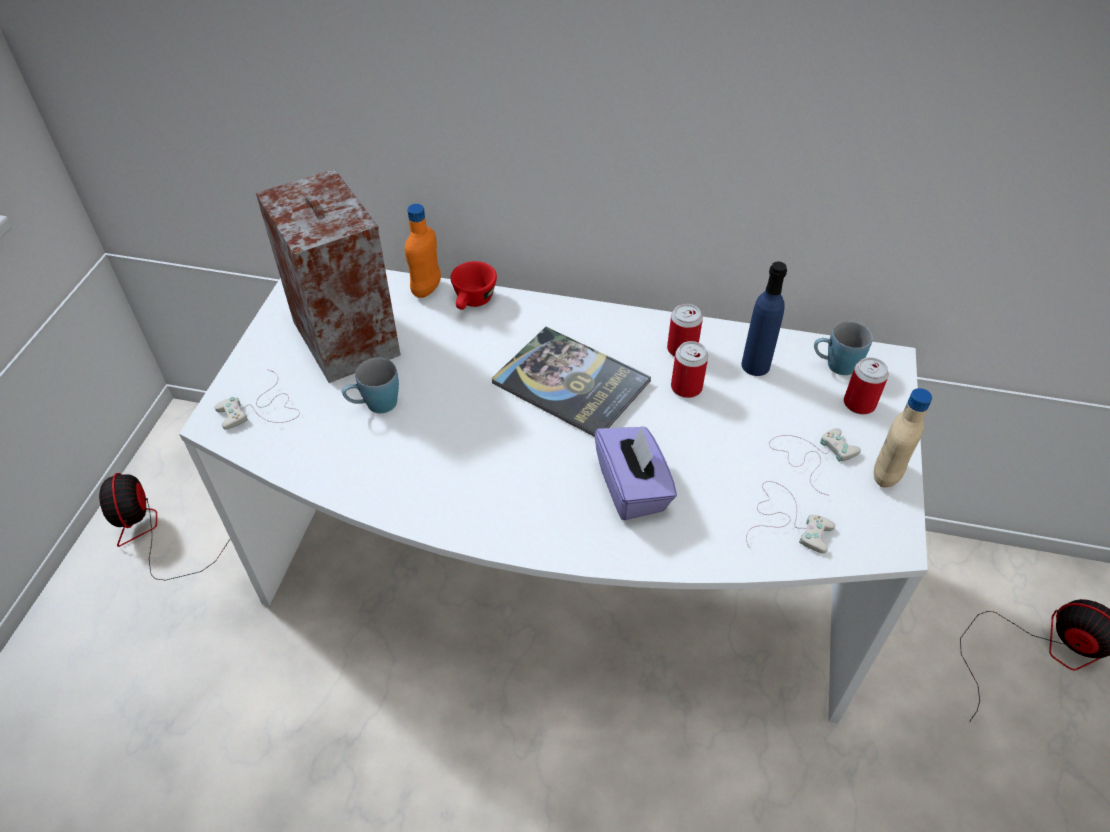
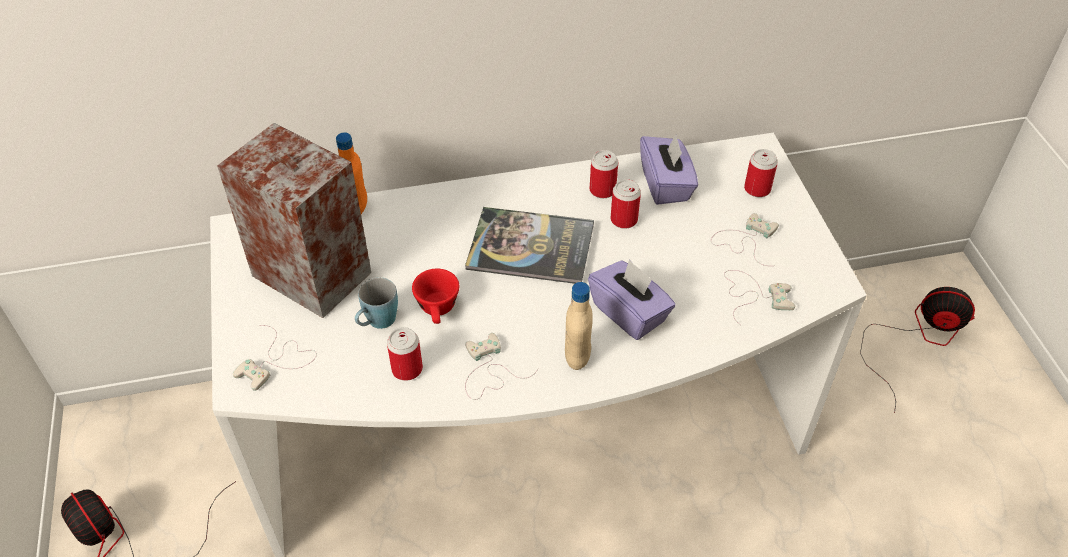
camera: 25 degrees left, 0 degrees up
(373, 461) = (407, 369): none -> can
(450, 494) = (489, 370): none -> white game controller
(473, 302) = (405, 206): red cup -> red cup (438, 310)
(755, 365) = (666, 184): blue bottle -> purple tissue box
(834, 365) = (723, 165): blue mug -> none
(886, 474) = (804, 236): beige bottle -> beige bottle (577, 357)

